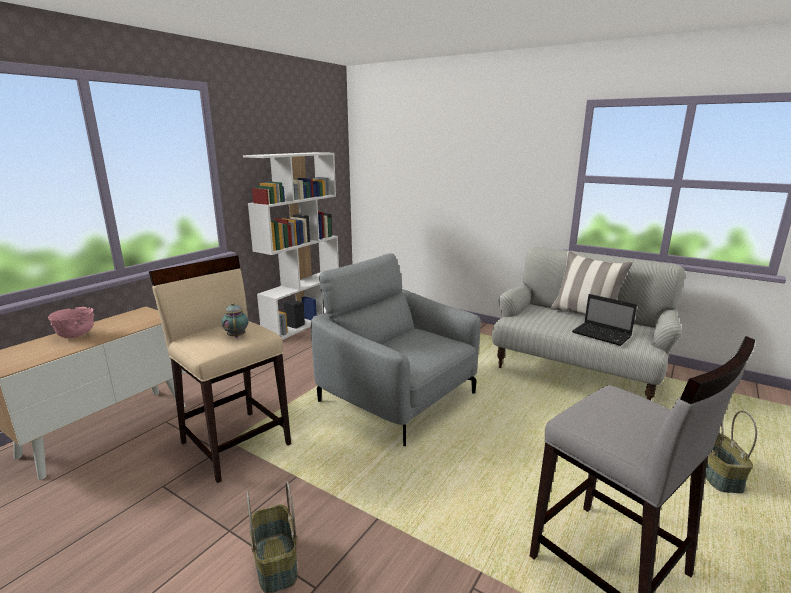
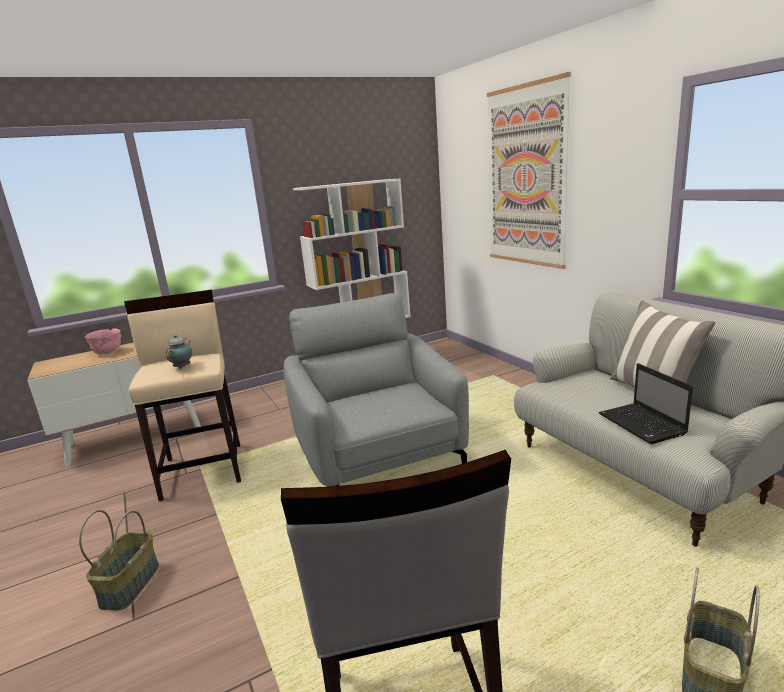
camera: 30 degrees right, 0 degrees up
(447, 159) = (525, 177): none -> picture

